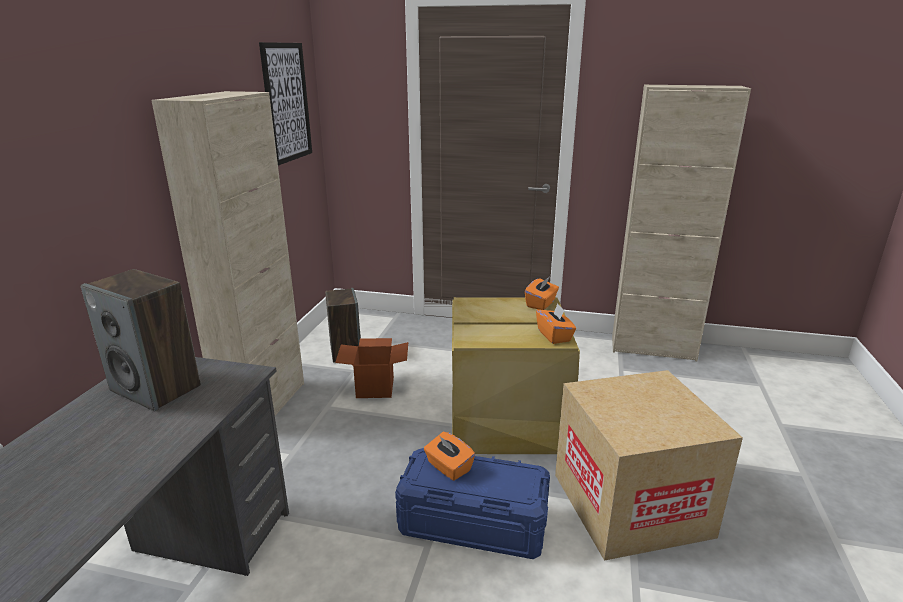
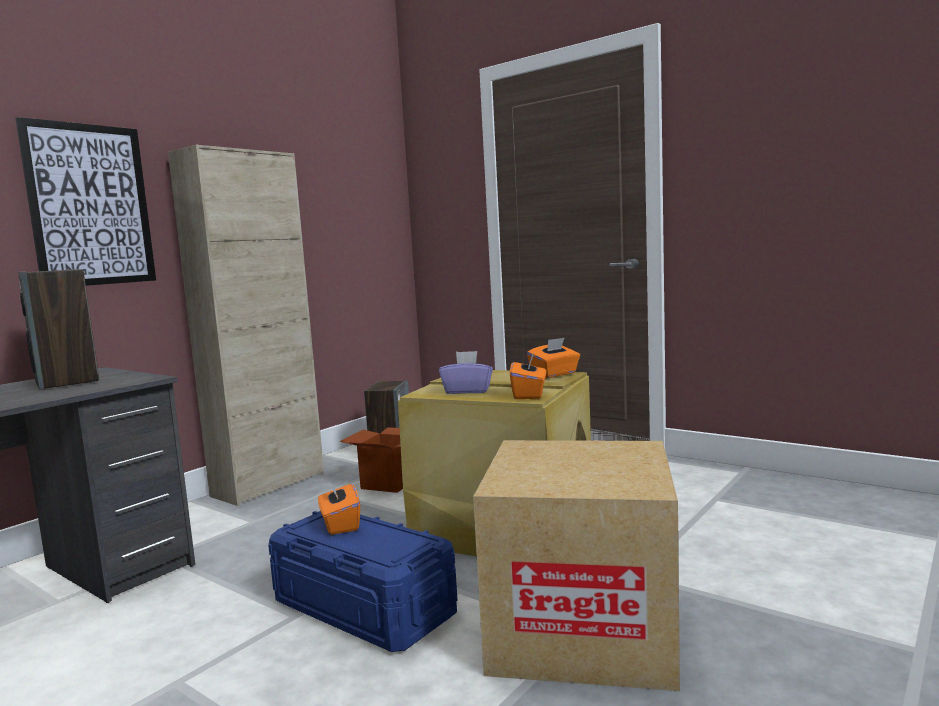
camera: 25 degrees right, 15 degrees down
(286, 103) = (356, 186): picture -> picture (90, 205)
(500, 333) = (467, 391): none -> purple tissue box
(653, 348) = (787, 484): beige cabinet -> none

